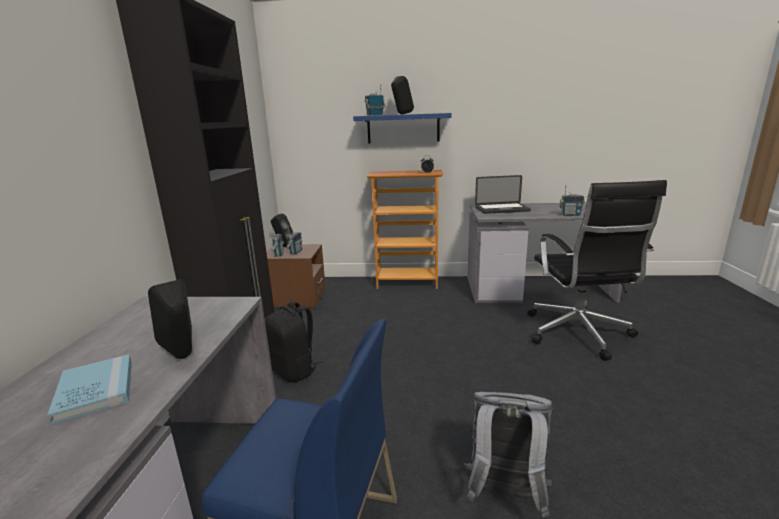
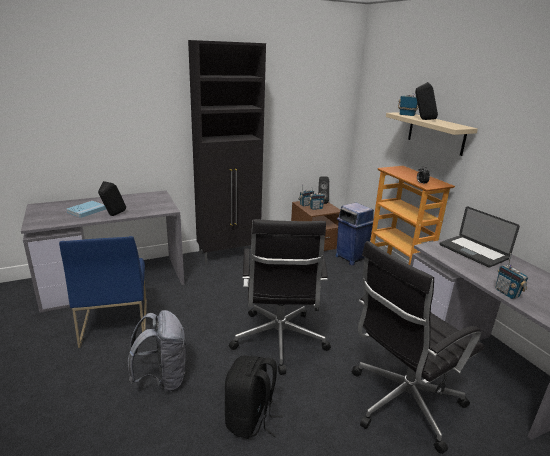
camera: 60 degrees right, 5 degrees up
(294, 370) = (230, 273): black backpack -> black backpack (250, 420)
(349, 289) = (351, 257): none -> blue trash can
(403, 128) = (436, 133): blue shelf -> beige shelf
(467, 371) = (279, 341): none -> black office chair

